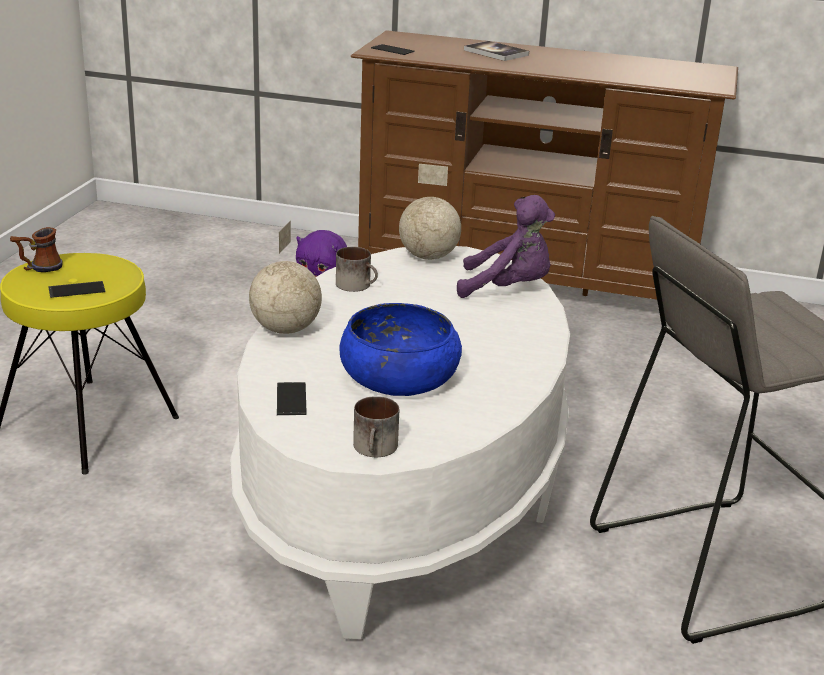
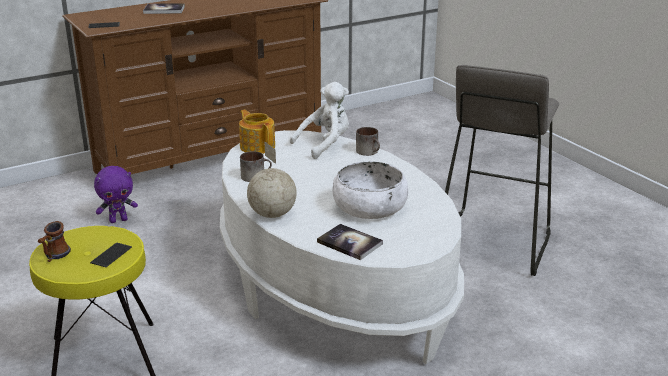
camera: 45 degrees left, 0 degrees up
(291, 399) = (349, 243): phone -> book
(376, 449) = (429, 242): mug -> mug (369, 152)
(398, 377) = (369, 207): blue bowl -> white bowl
(429, 257) = (257, 146): globe -> teapot
(508, 289) = (325, 145): purple plush toy -> white plush toy

